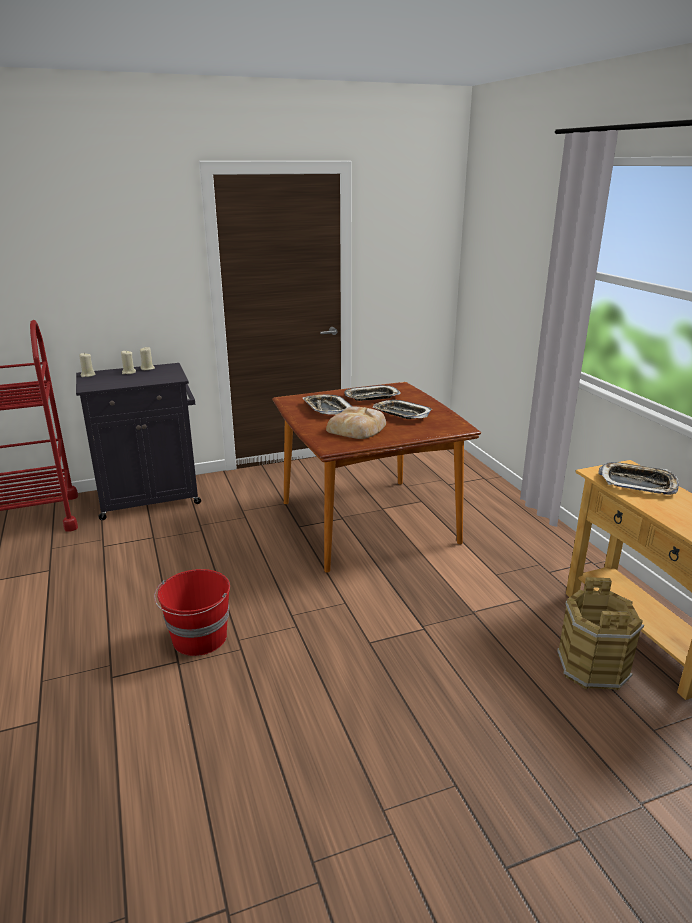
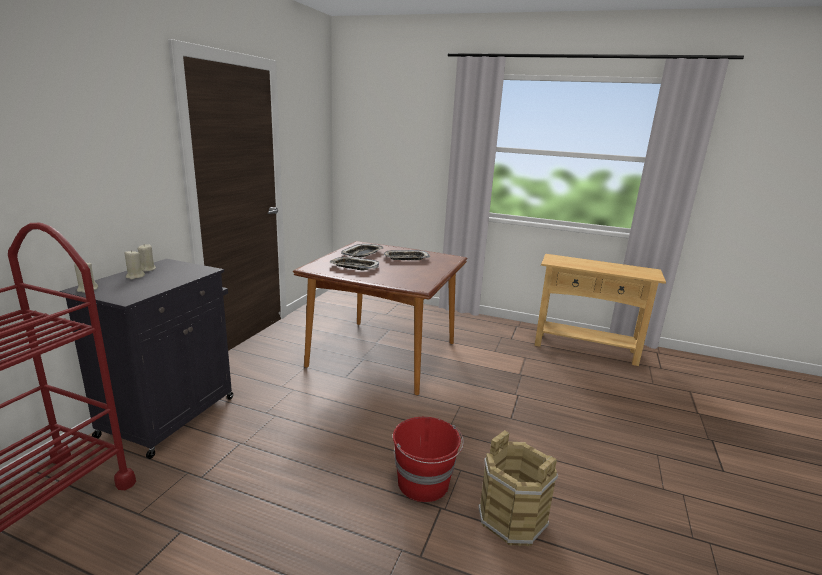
camera: 50 degrees left, 5 degrees down
(357, 428) = (405, 273): bread -> none
(593, 667) = (597, 371): brown bucket -> brown bucket (512, 518)
(637, 483) = (572, 262): tray -> none

